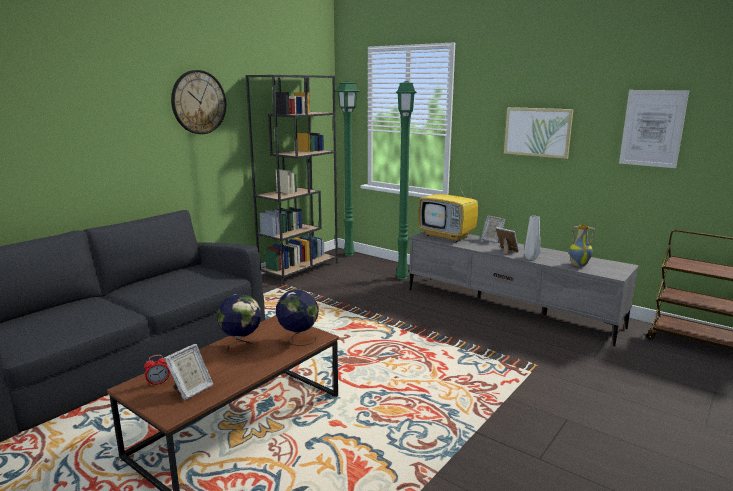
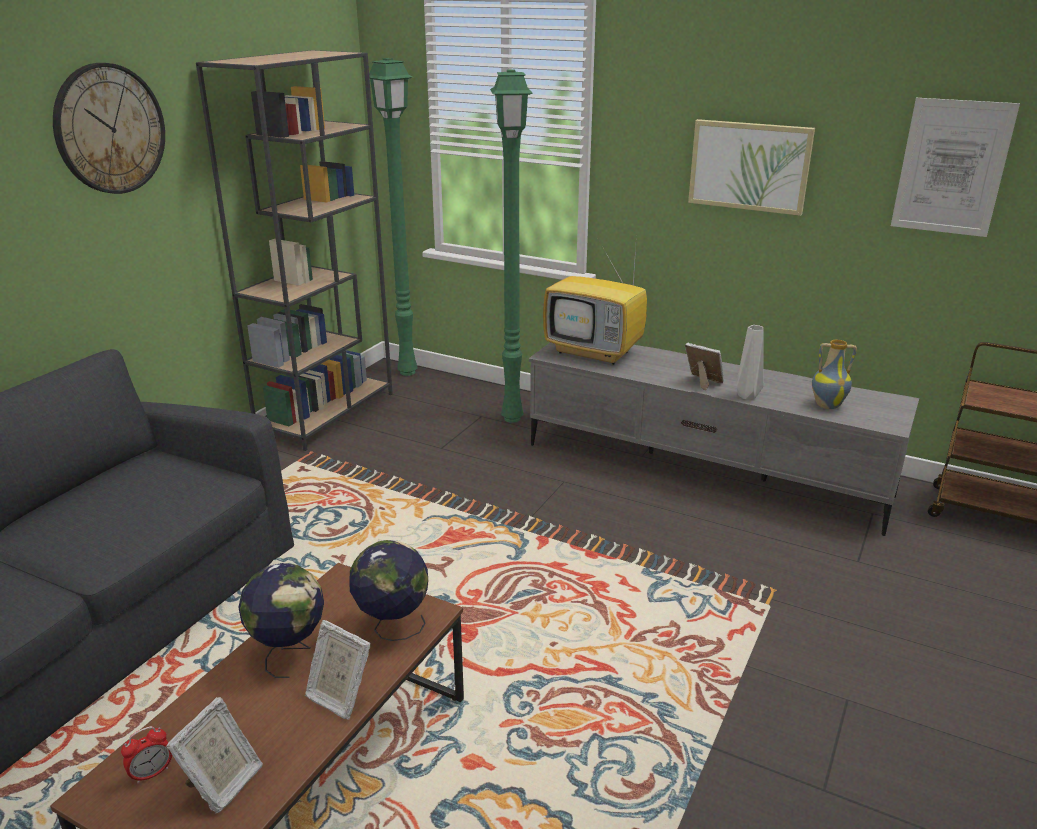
camera: 10 degrees left, 10 degrees up
(491, 240) = (670, 356): picture frame -> picture frame (339, 696)

